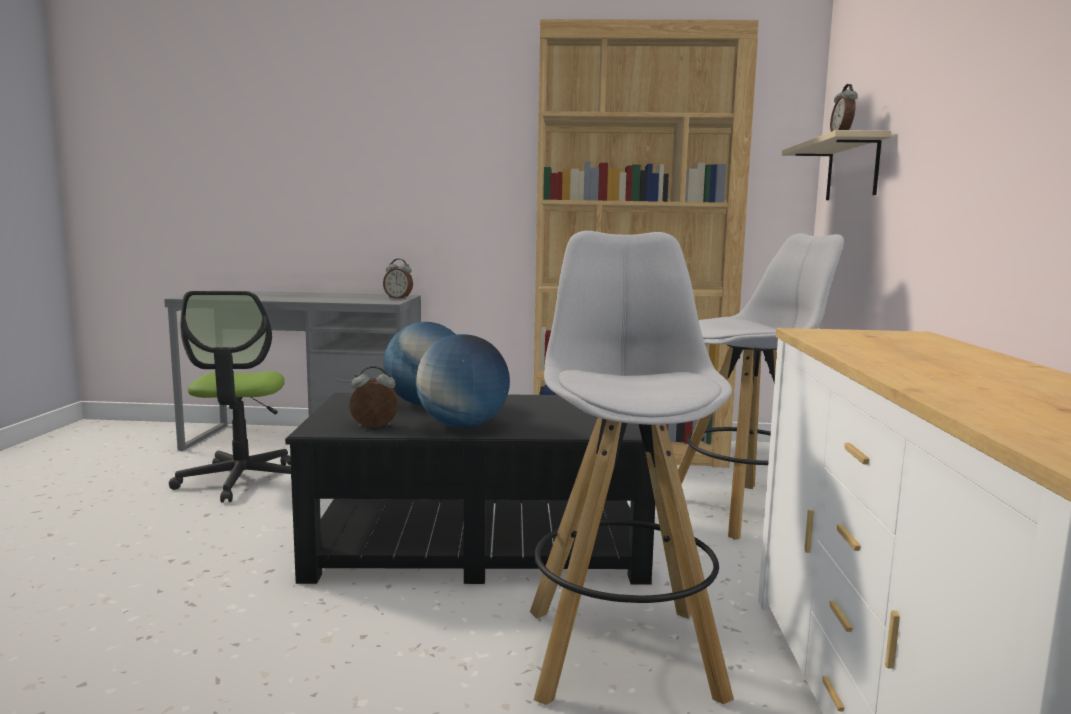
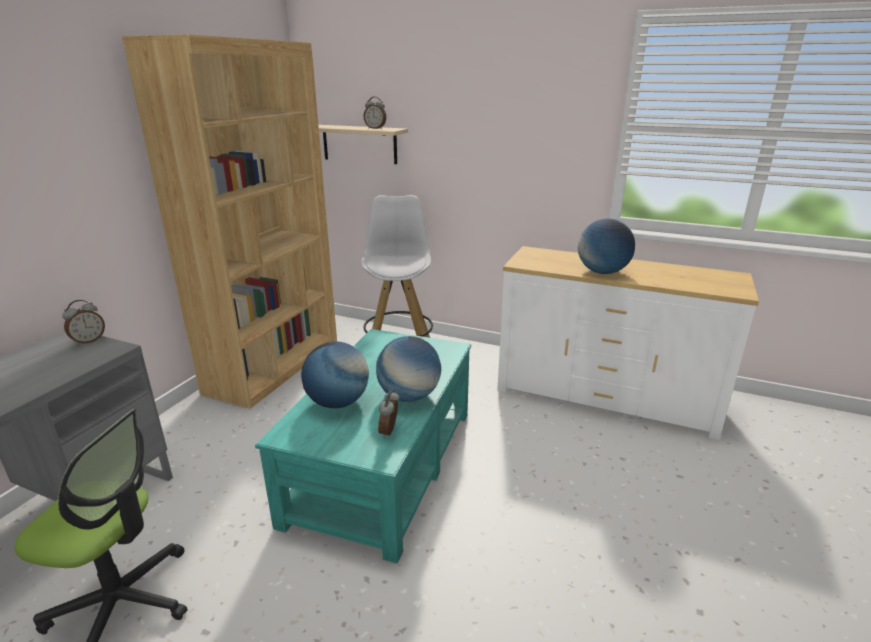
camera: 70 degrees left, 15 degrees up
(477, 543) = (382, 464): black coffee table -> turquoise coffee table
(620, 651) = (525, 442): white stool -> none
(896, 361) = (602, 272): none -> globe

